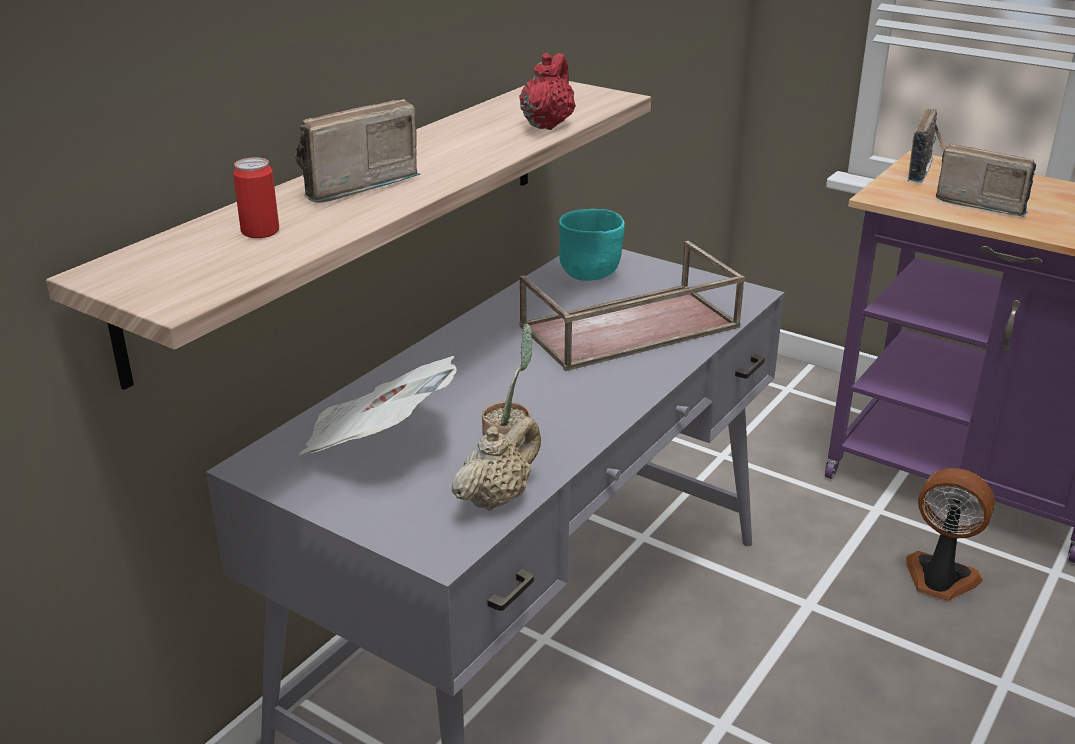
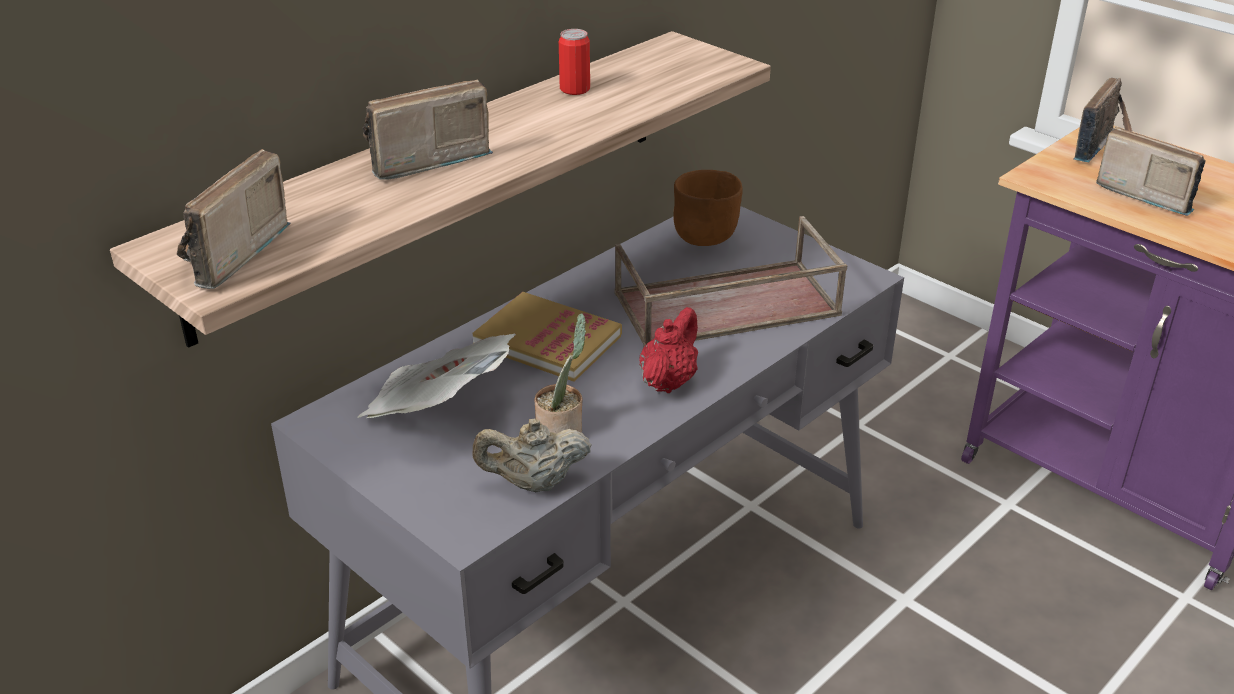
camera: 10 degrees right, 5 degrees up
(176, 276) = (224, 256): none -> radio
(260, 231) = (318, 210): can -> can (575, 89)
(468, 372) = (548, 340): none -> book
(497, 498) = (534, 483): beige teapot -> beige teapot turned 150 degrees counterclockwise
(547, 125) = (646, 96): red teapot -> red teapot (668, 381)
(591, 275) = (707, 239): turquoise bowl -> brown bowl
(939, 579) = (1053, 590): fan -> none

